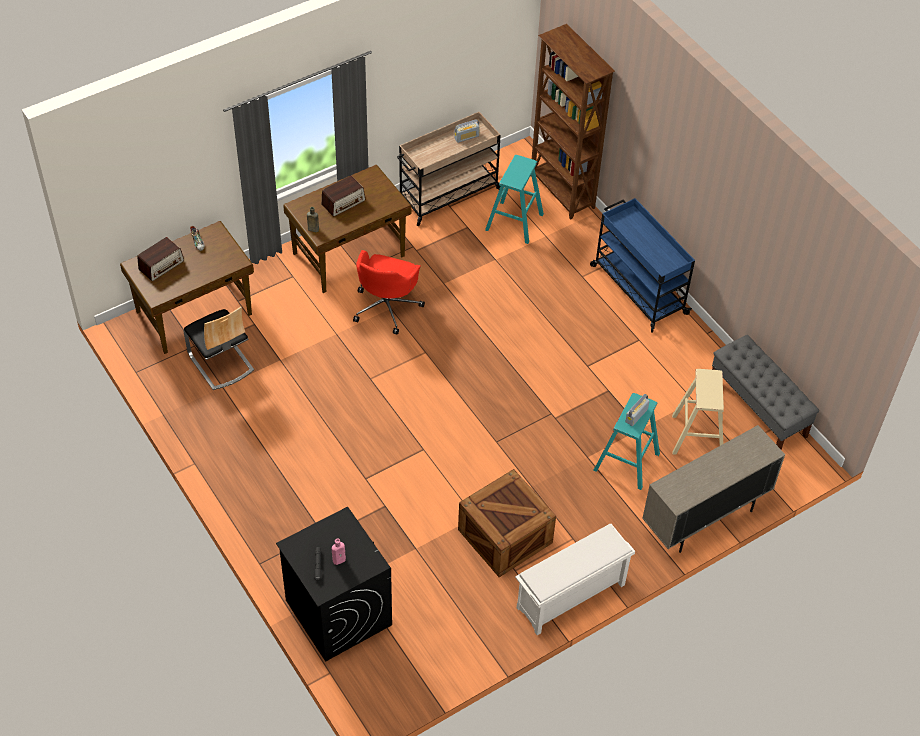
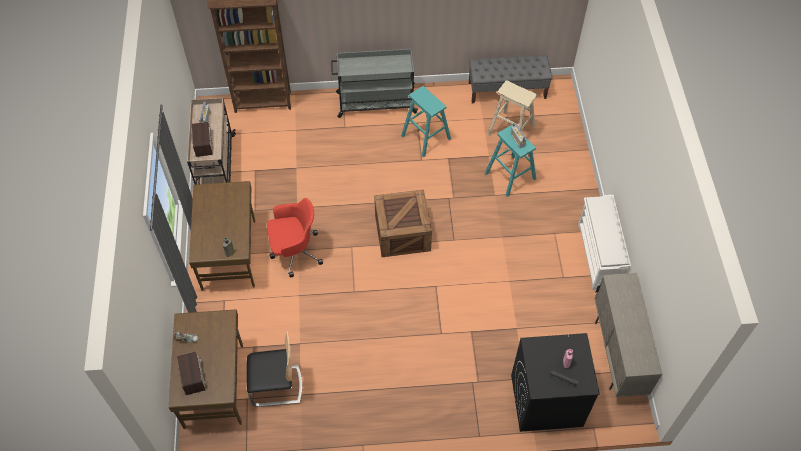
camera: 60 degrees left, 5 degrees up
(343, 202) = (216, 221): radio -> radio (203, 143)
(387, 306) = (295, 252): red office chair -> red office chair turned 60 degrees counterclockwise
(506, 536) = (534, 269): crate -> crate (403, 232)
(514, 222) = (270, 141): turquoise stool -> turquoise stool (426, 137)
(637, 288) = (375, 103): blue cart -> grey cart
(704, 518) = (574, 157): beige cabinet -> beige cabinet (617, 354)

